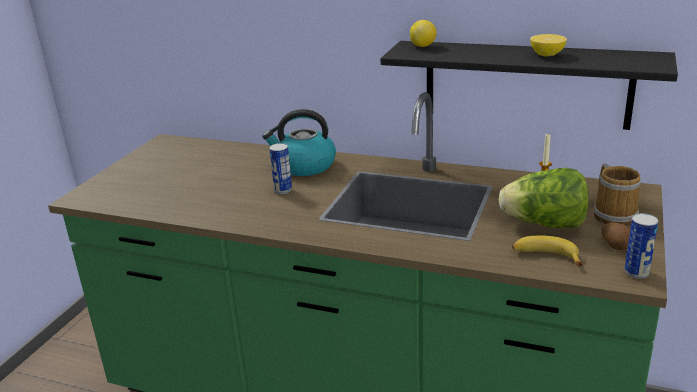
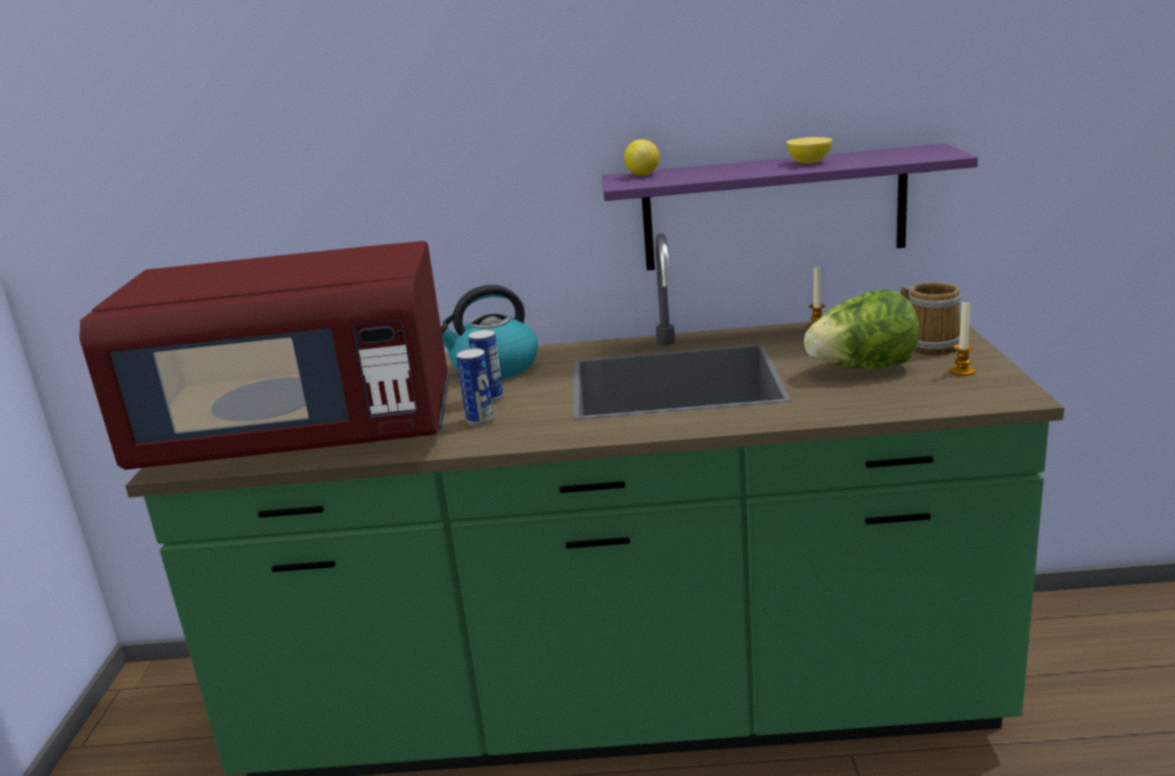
camera: 20 degrees left, 5 degrees down
(159, 193) = (303, 436): none -> red microwave
(526, 84) = (774, 209): black shelf -> purple shelf
(545, 256) = (895, 397): banana -> none
(616, 245) = (962, 371): potato -> candle
(636, 272) = (1009, 391): can -> can (480, 420)

